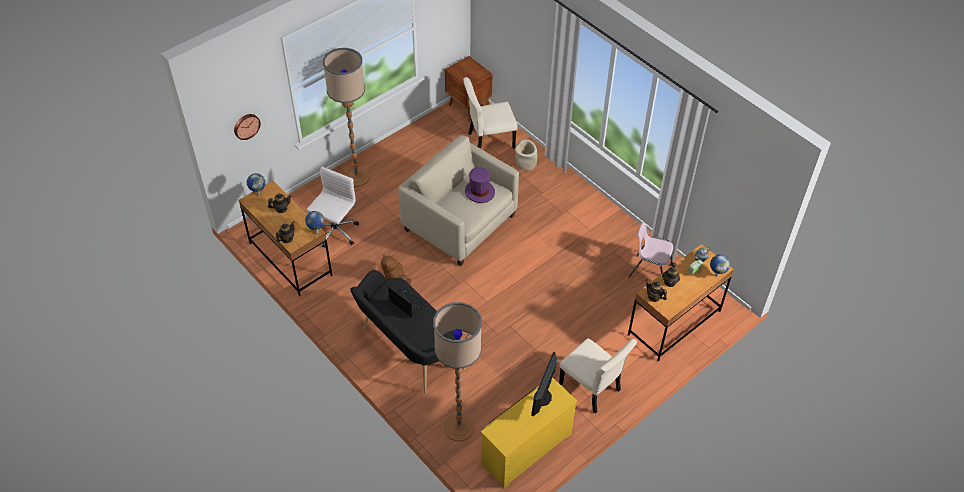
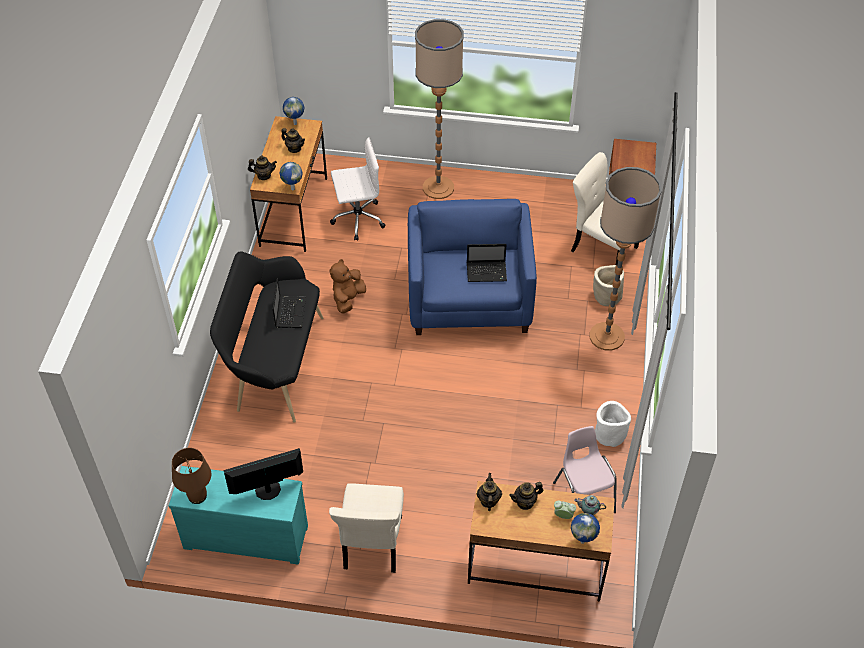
camera: 50 degrees right, 0 degrees up
(246, 126) = (323, 47): wall clock -> none
(459, 427) = (222, 465): floor lamp -> floor lamp (607, 336)
(460, 223) = (469, 298): beige armchair -> blue armchair
(479, 192) = (487, 272): purple hat -> laptop
(513, 437) = (197, 496): none -> brown table lamp
(524, 447) = (246, 534): yellow dresser -> turquoise dresser
(620, 231) = (610, 434): none -> white planter

